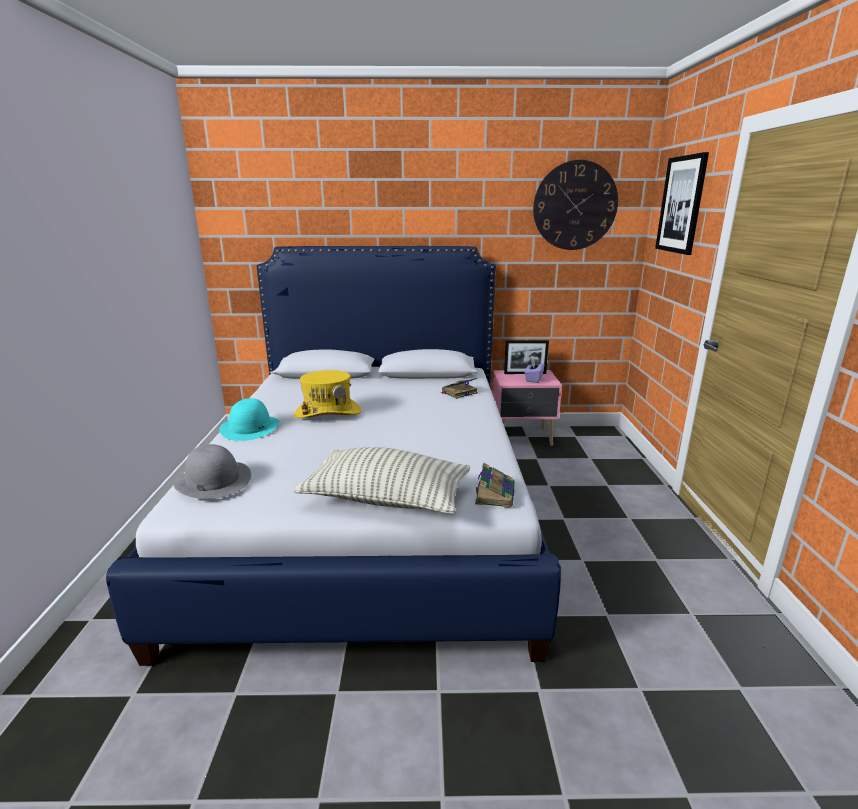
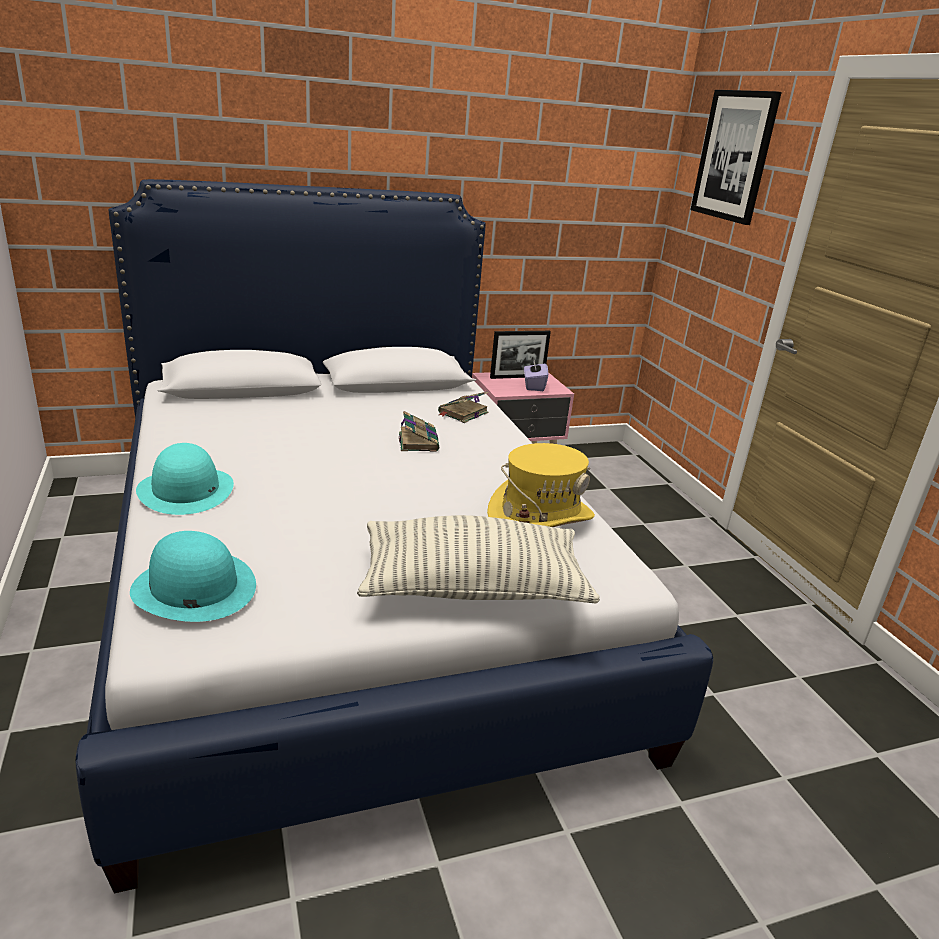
camera: 20 degrees left, 5 degrees up
(213, 480) = (193, 587): grey hat -> turquoise hat
(328, 413) = (295, 457): yellow hat -> yellow hat (540, 516)
(495, 494) = (605, 564): book -> book (418, 441)
(575, 206) = (588, 143): wall clock -> none

